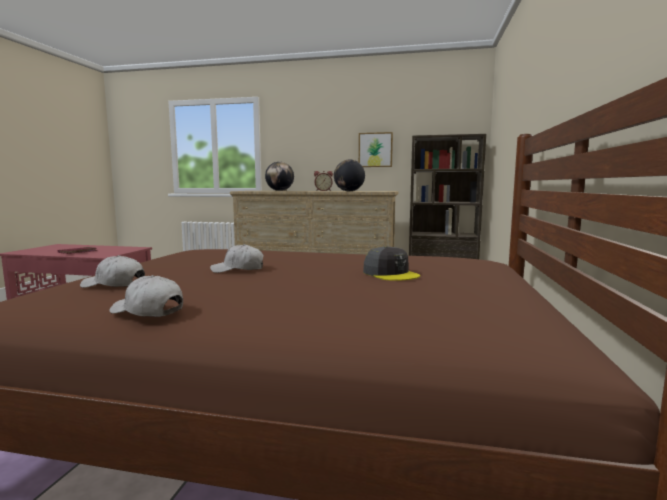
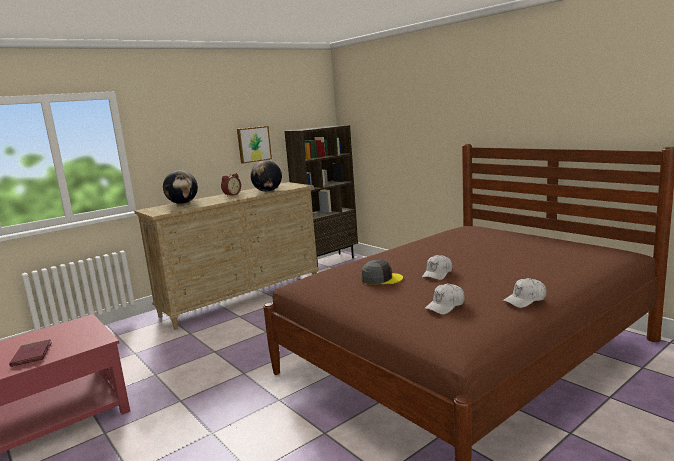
camera: 50 degrees left, 5 degrees up
(390, 274) = (494, 247): grey cap -> grey cap (381, 279)

